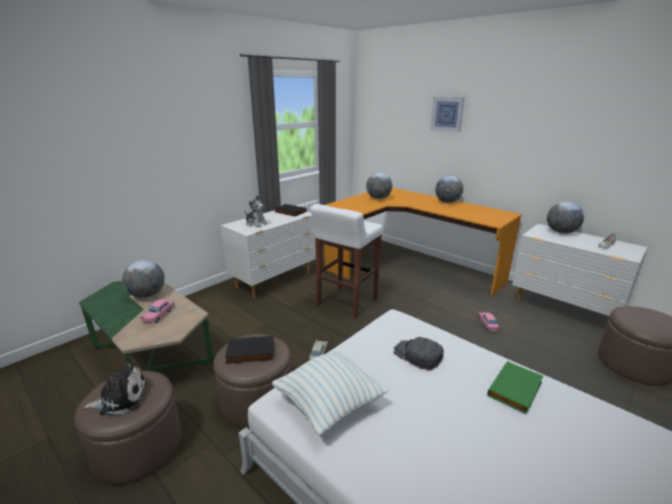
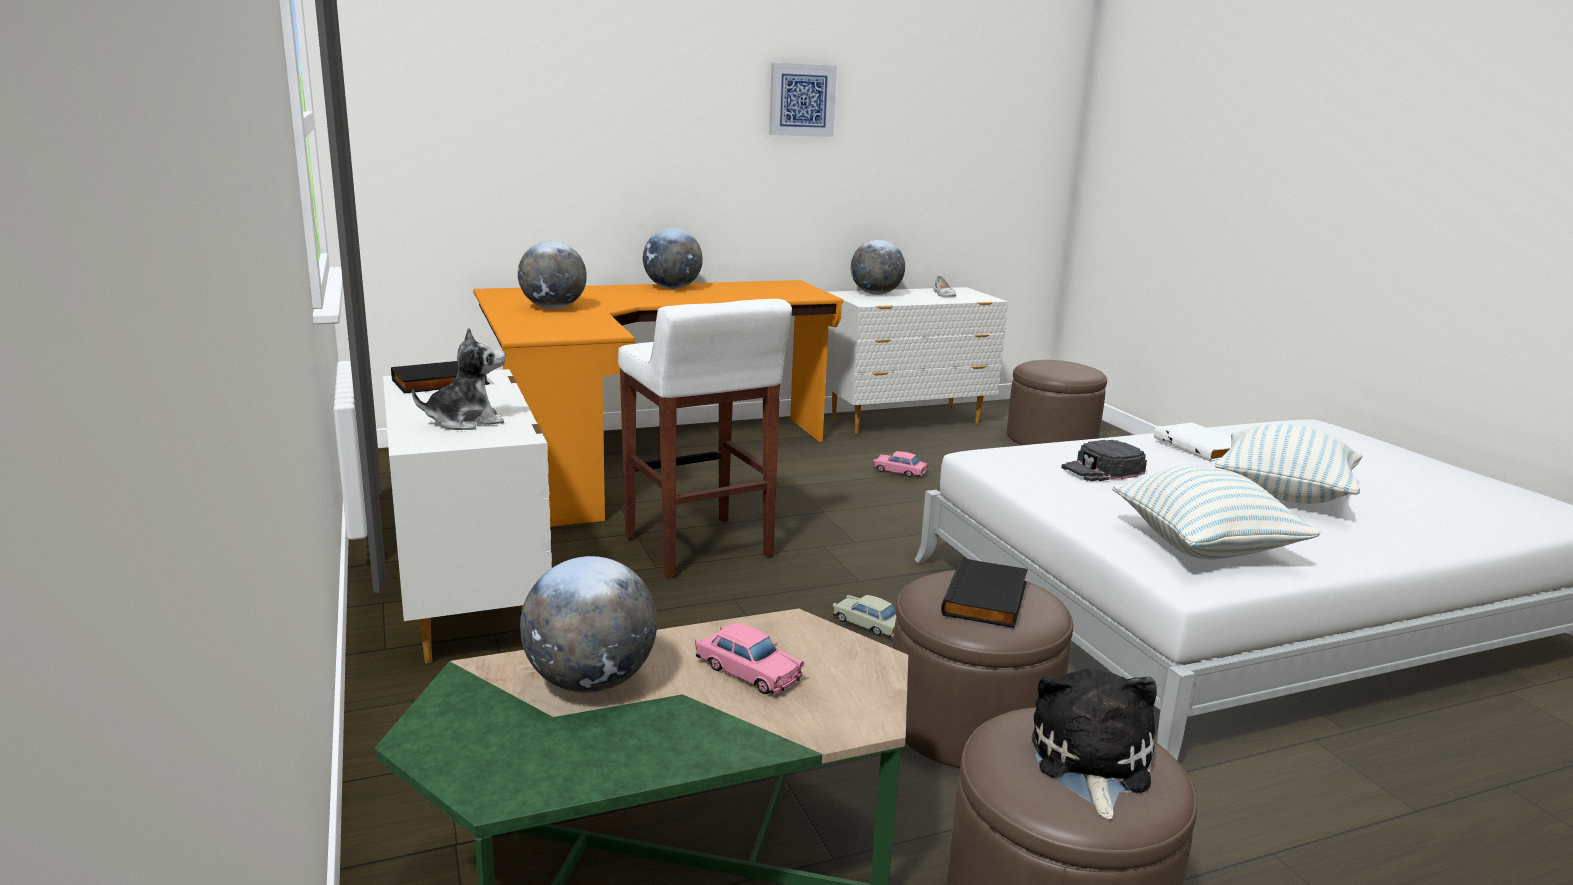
camera: 65 degrees left, 5 degrees down
(447, 114) = (617, 94): picture -> picture (802, 100)
(461, 437) = (1283, 493): none -> pillow
(516, 390) = (1201, 447): green book -> white book

